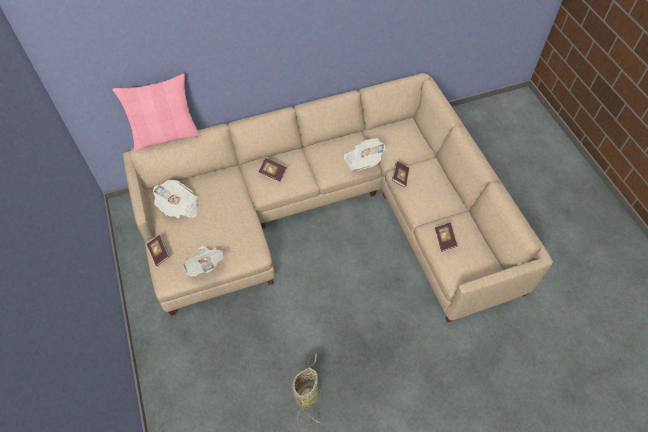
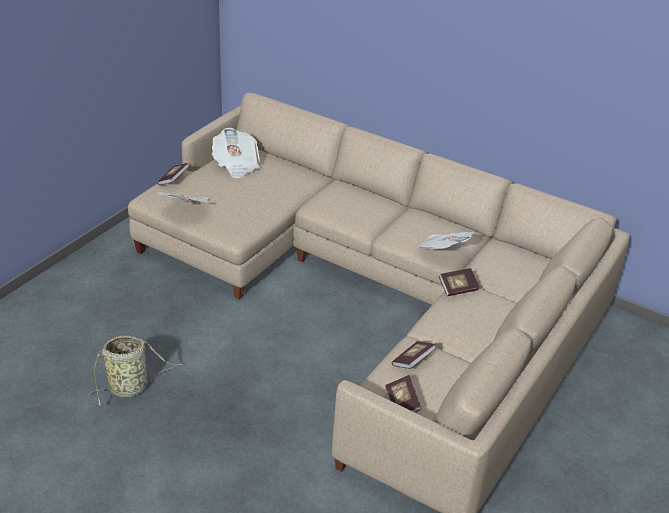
camera: 50 degrees right, 20 degrees down
(166, 136) = (287, 100): pink pillow -> none
(273, 173) = (346, 200): book -> book (402, 404)

